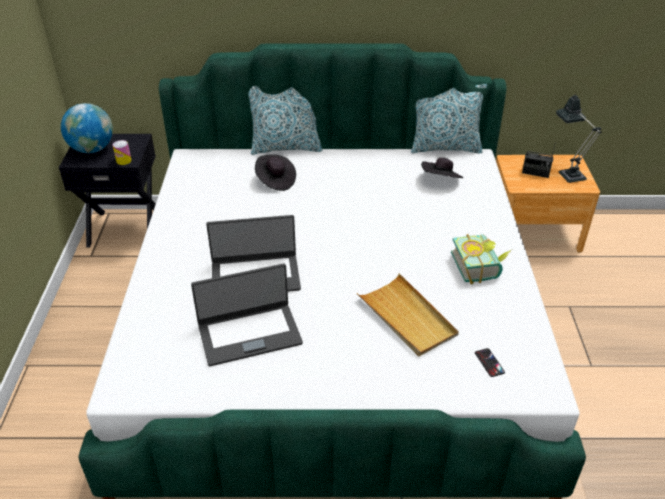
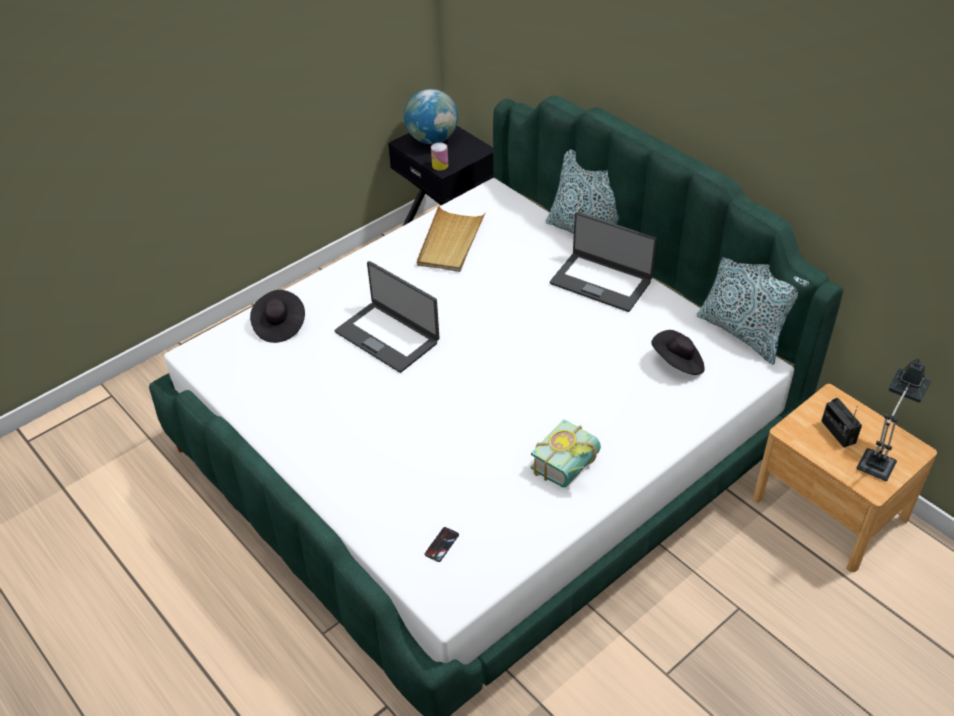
camera: 50 degrees right, 5 degrees up
(249, 333) = (319, 378): laptop -> laptop (601, 281)
(275, 181) = (527, 262): black hat -> black hat (279, 326)
(407, 317) = (441, 458): beige tray -> beige tray (450, 242)

